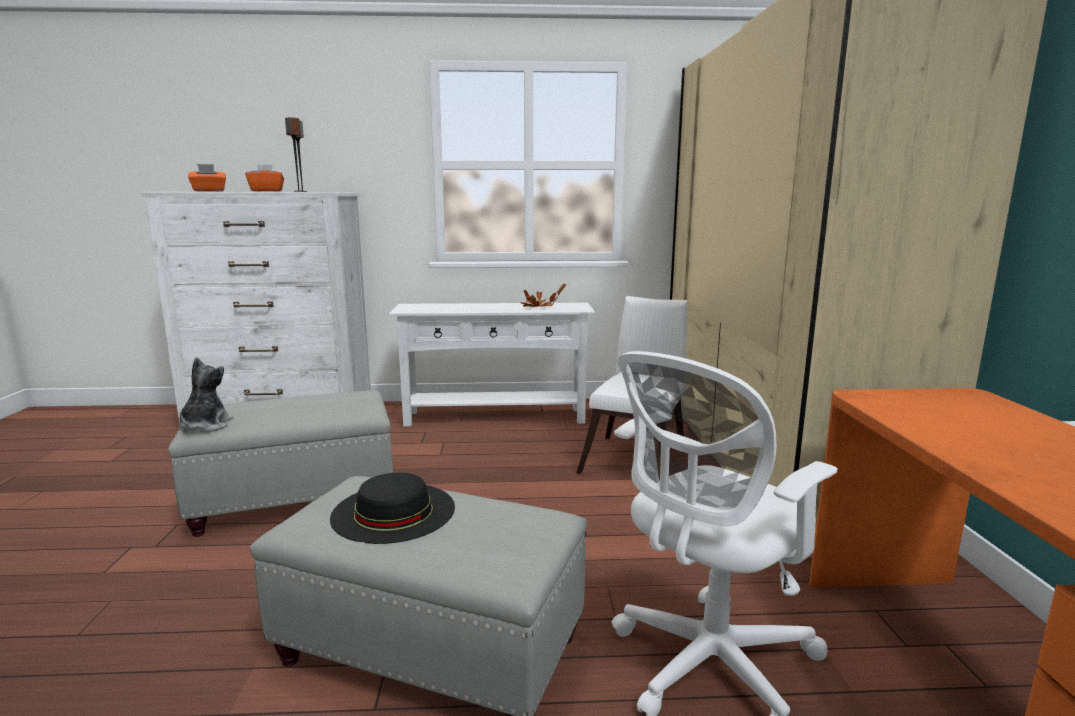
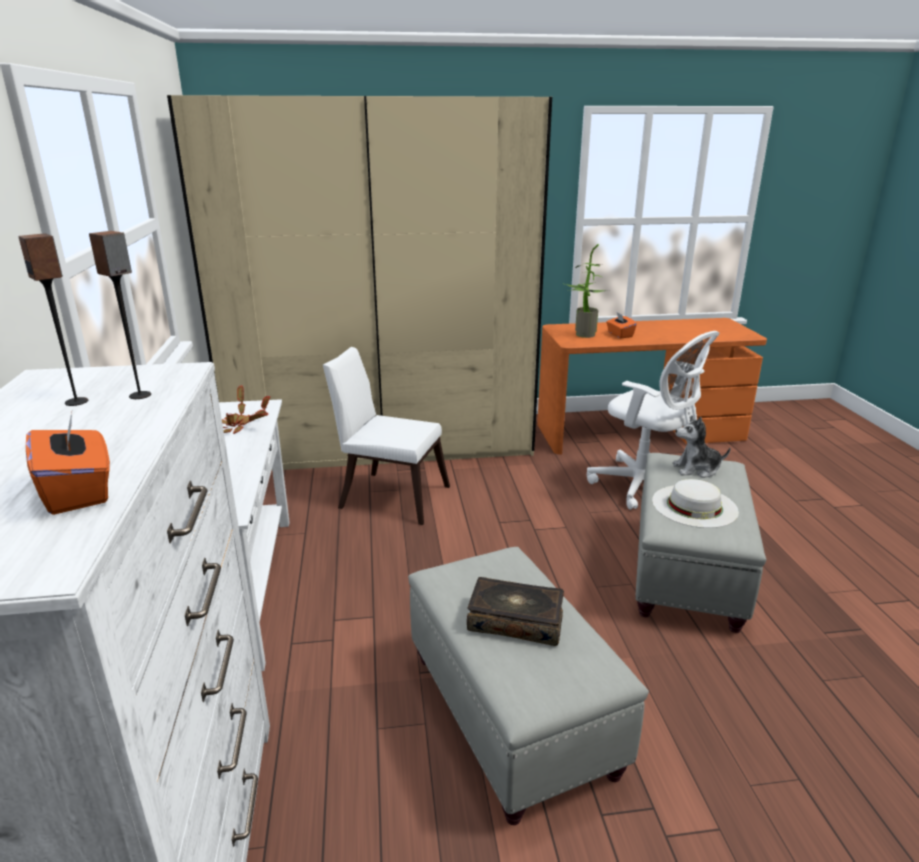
camera: 95 degrees left, 10 degrees up
(205, 426) = (590, 671): plush toy -> plush toy (696, 469)
(266, 191) = (128, 422): orange tissue box -> orange tissue box (619, 335)
(285, 410) = (516, 620): none -> book
(393, 511) = (694, 506): black hat -> white hat
(935, 407) = (582, 335): none -> potted plant

